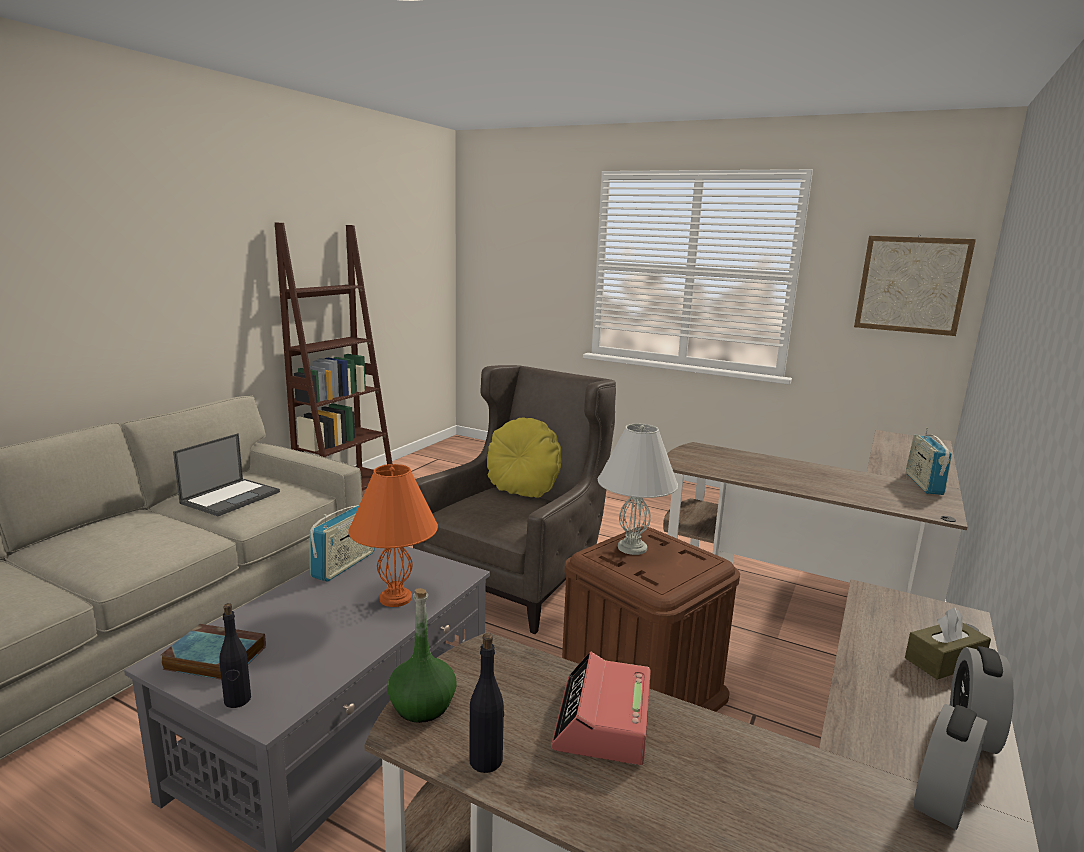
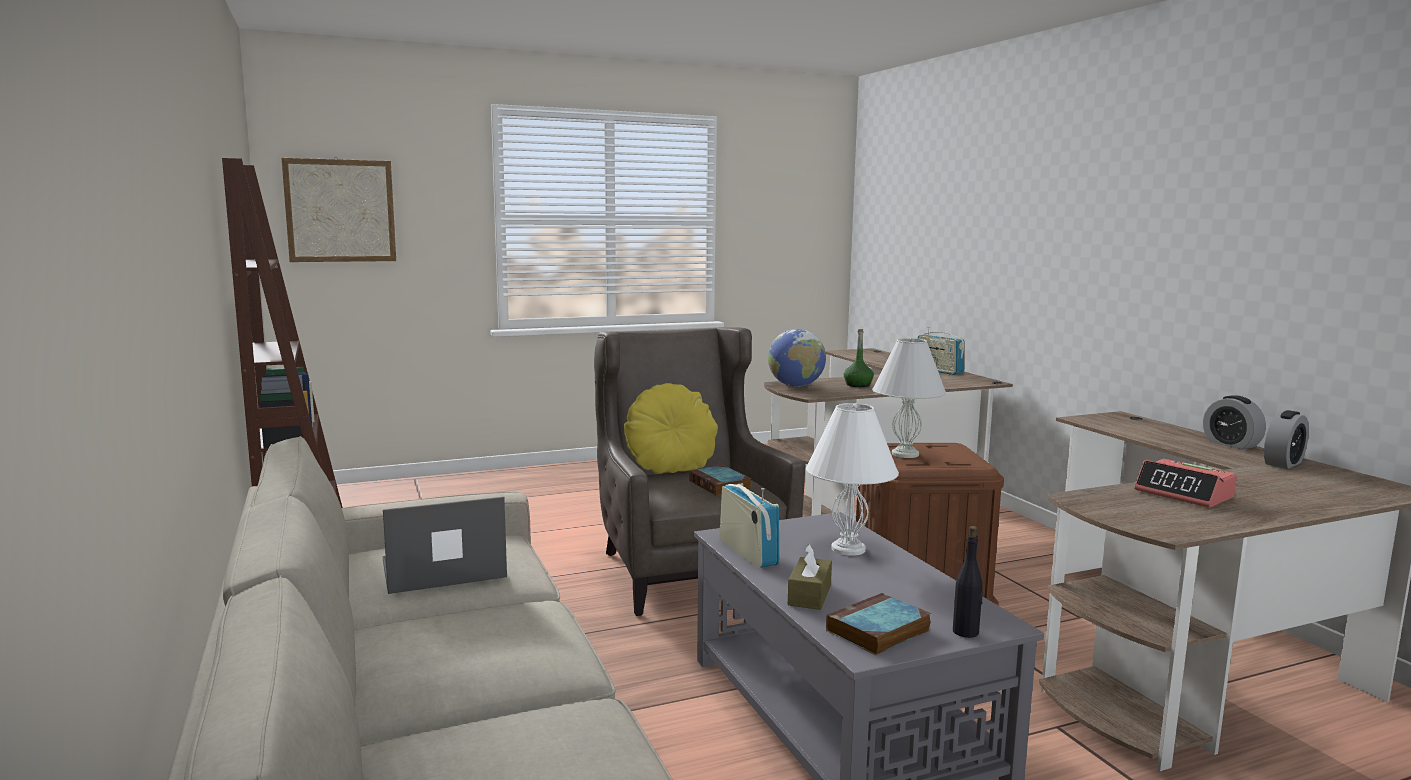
camera: 50 degrees left, 5 degrees down
(231, 497) = (442, 570): laptop -> laptop turned 90 degrees counterclockwise
(396, 598) = (848, 548): orange table lamp -> white table lamp
(422, 705) = (1137, 524): green bottle -> green bottle (857, 385)
(486, 760) = (1210, 522): black bottle -> none
(505, 515) = (720, 485): none -> book
(702, 453) = (795, 386): none -> globe
(912, 283) = (804, 221): picture -> picture (340, 209)
(942, 798) = (1283, 463): alarm clock -> alarm clock turned 120 degrees counterclockwise
(944, 661) = (1166, 430): brown tissue box -> brown tissue box (809, 595)

